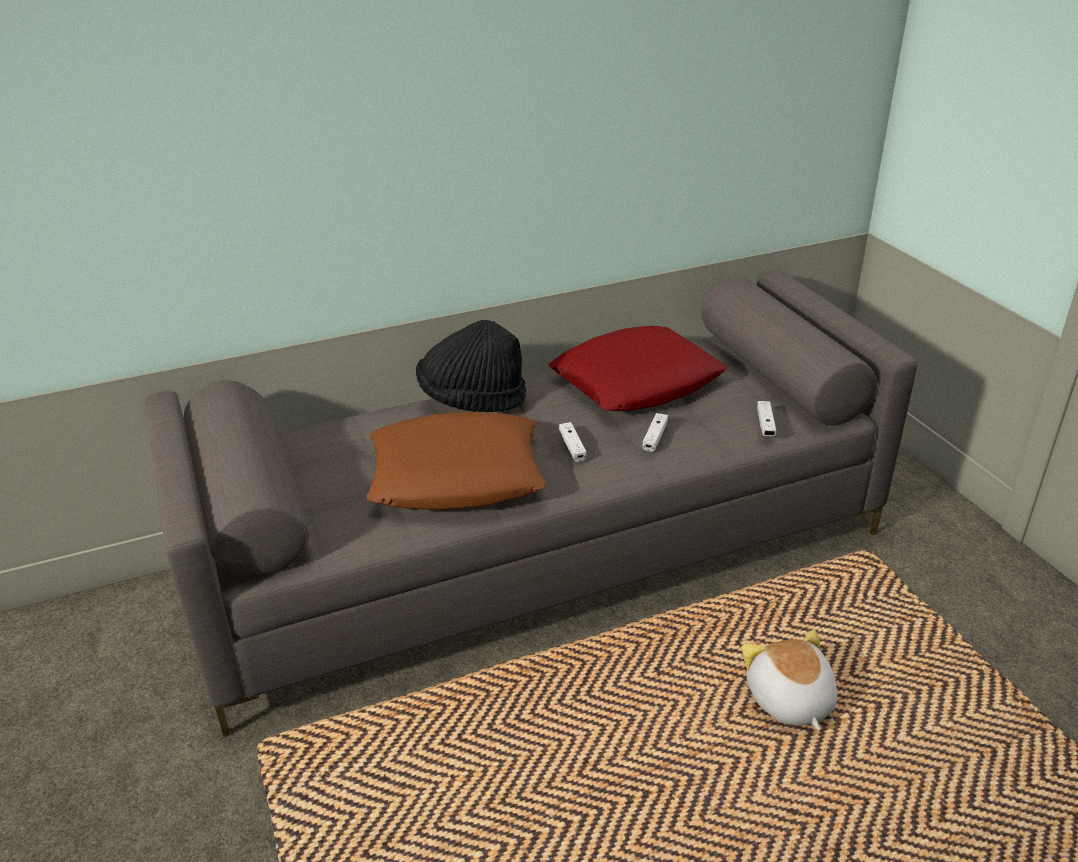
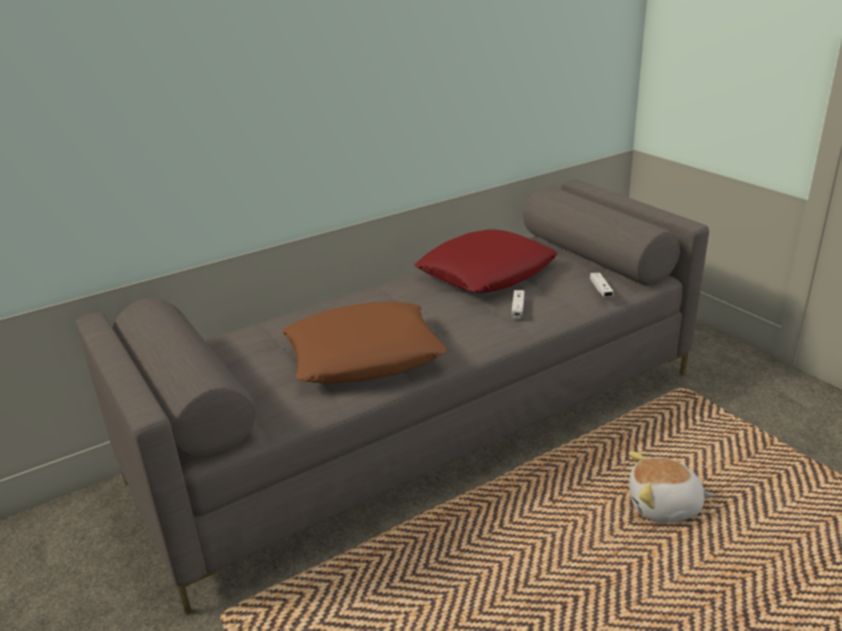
camera: 10 degrees left, 5 degrees down
(472, 399) = (357, 299): black hat -> none
(572, 447) = (454, 323): white game controller -> none
(789, 700) = (664, 506): plush toy -> plush toy turned 60 degrees counterclockwise

